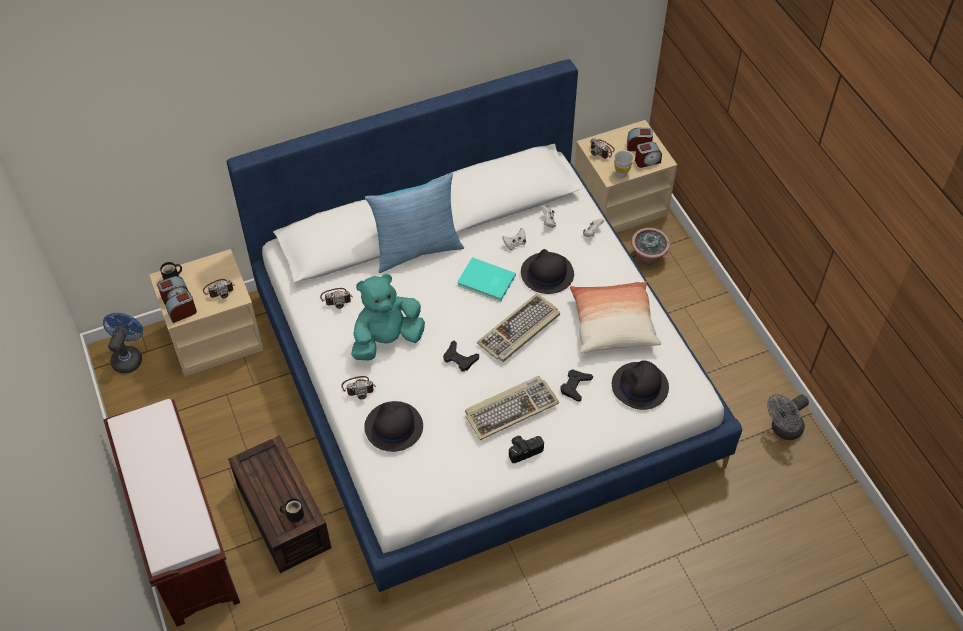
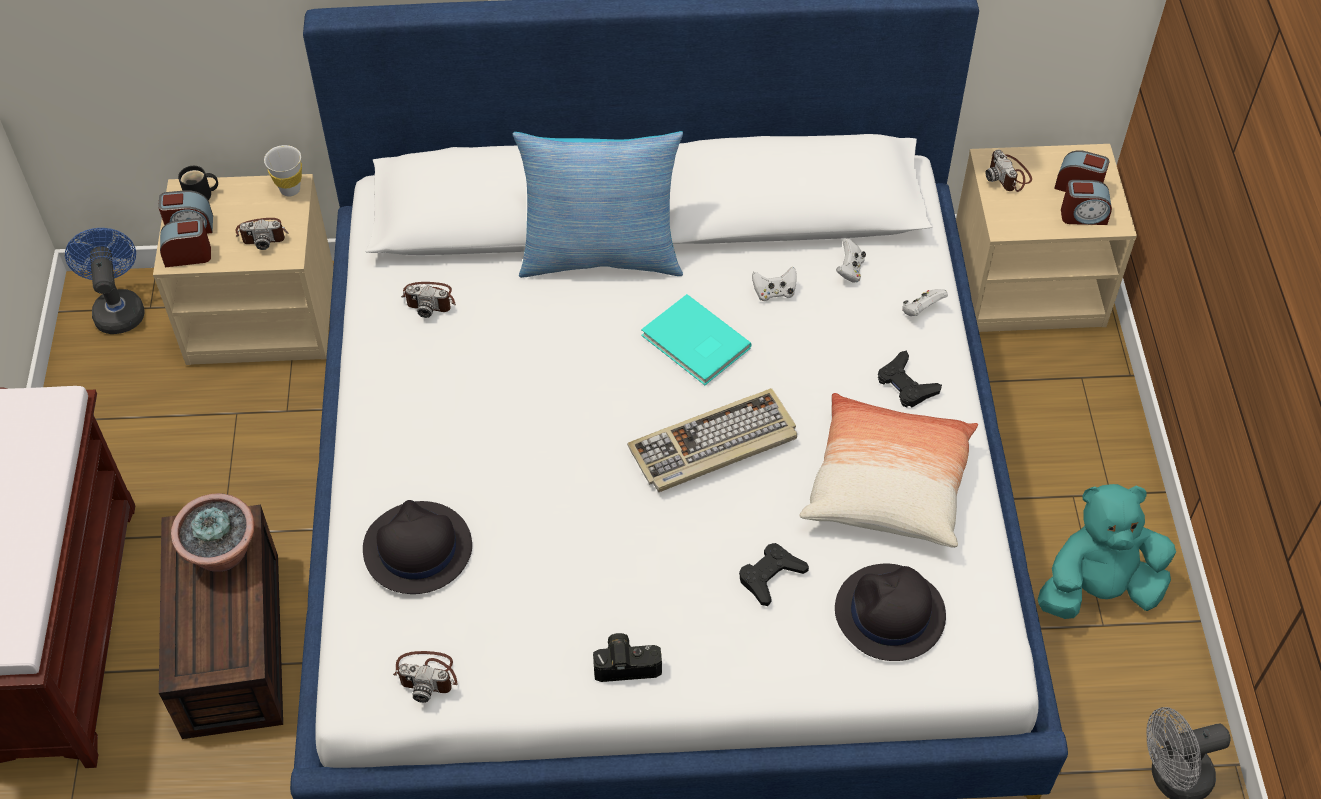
camera: 20 degrees right, 0 degrees up
(128, 357) = (118, 308): blue fan -> blue fan turned 45 degrees counterclockwise
(293, 514) = (219, 646): black mug -> none
(359, 387) = (394, 462): camera -> camera (427, 675)
(386, 340) = (479, 394): turquoise plush toy -> turquoise plush toy (1097, 589)
(459, 359) = (586, 464): black game controller -> black game controller (906, 384)
(511, 408) = (635, 580): keyboard -> none
(546, 273) = (807, 360): black hat -> none
(621, 174) = (1027, 225): white cup -> white cup (290, 189)
(648, 257) = (1042, 390): potted plant -> potted plant (223, 554)

